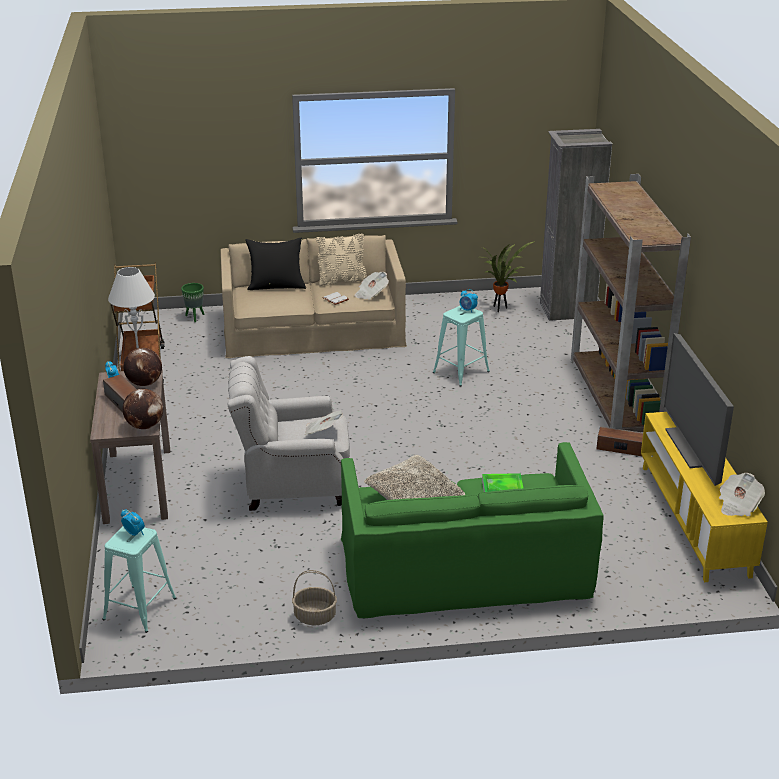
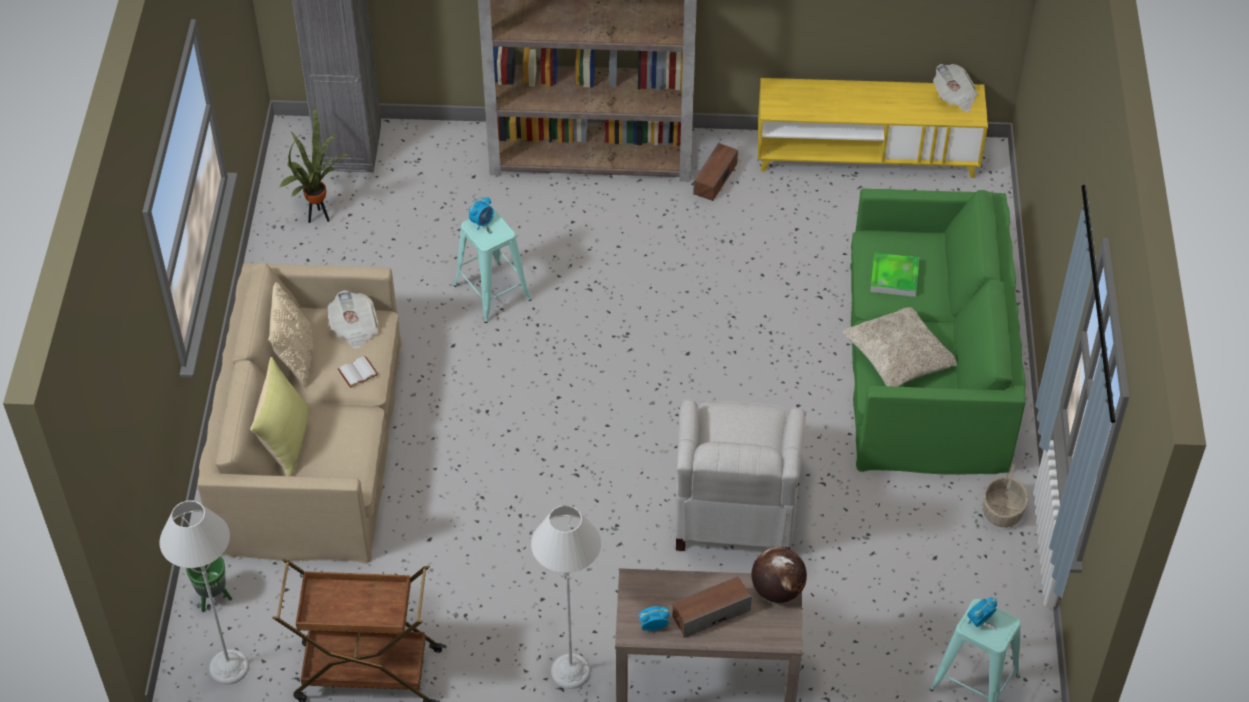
camera: 80 degrees left, 20 degrees up
(144, 383) = (659, 590): globe -> none
(148, 327) = (229, 667): none -> grey floor lamp
(276, 286) = (286, 440): black pillow -> yellow pillow
(323, 431) = (750, 423): newspaper -> none
(694, 447) = (840, 99): television -> none

